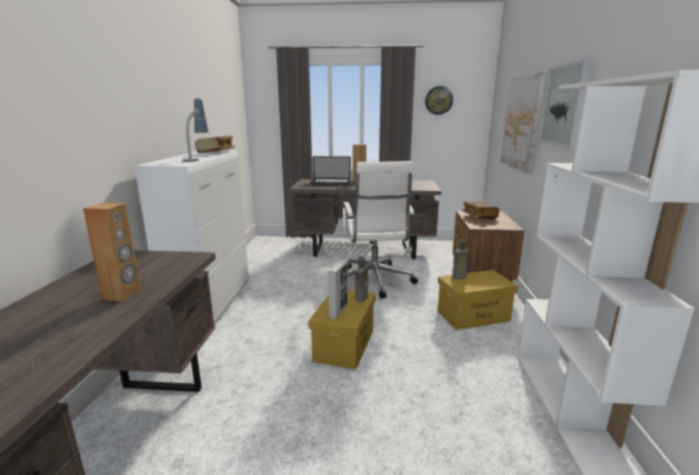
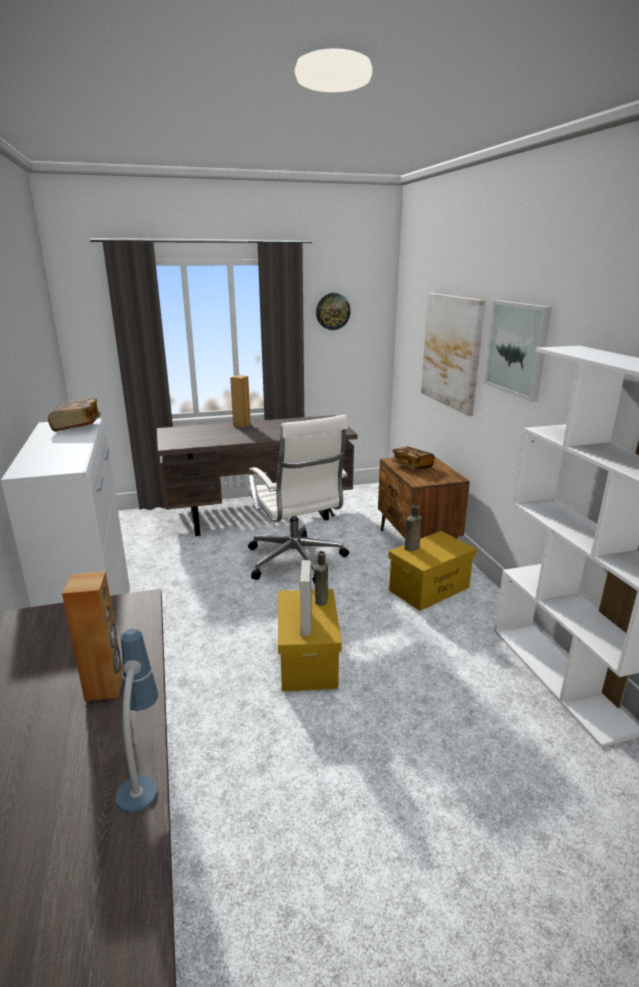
camera: 20 degrees left, 5 degrees up
(197, 159) = (76, 450): table lamp -> table lamp (143, 770)
(331, 183) = (207, 433): laptop -> none

